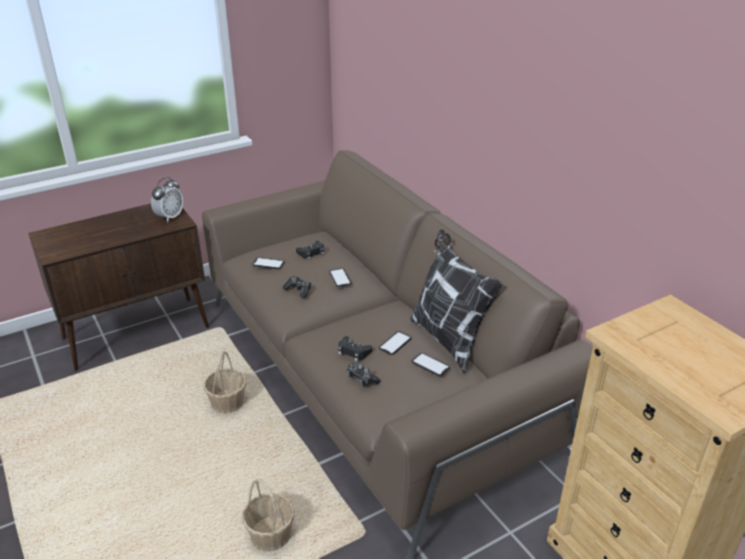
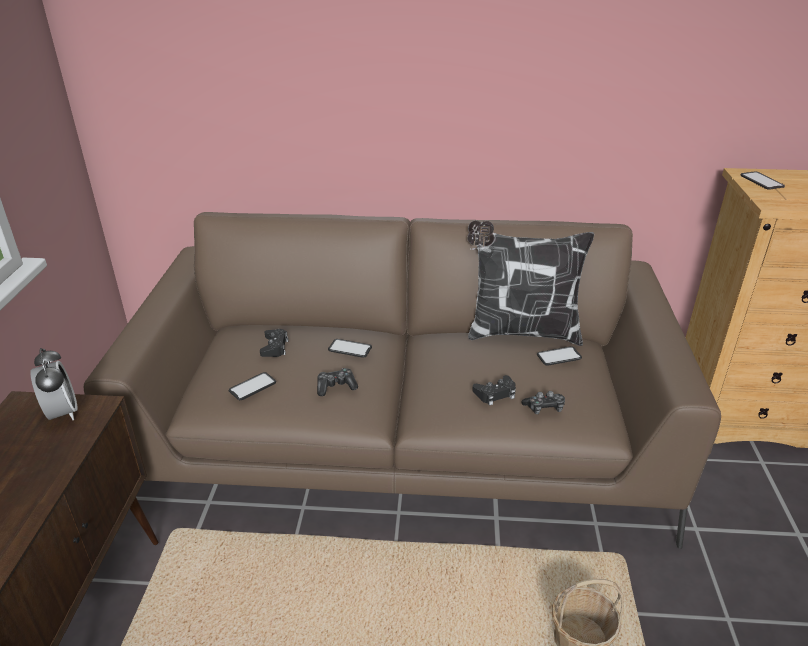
camera: 55 degrees left, 0 degrees up
(228, 402) = (327, 586): basket -> none
(395, 343) = (506, 362): phone -> phone (761, 181)

